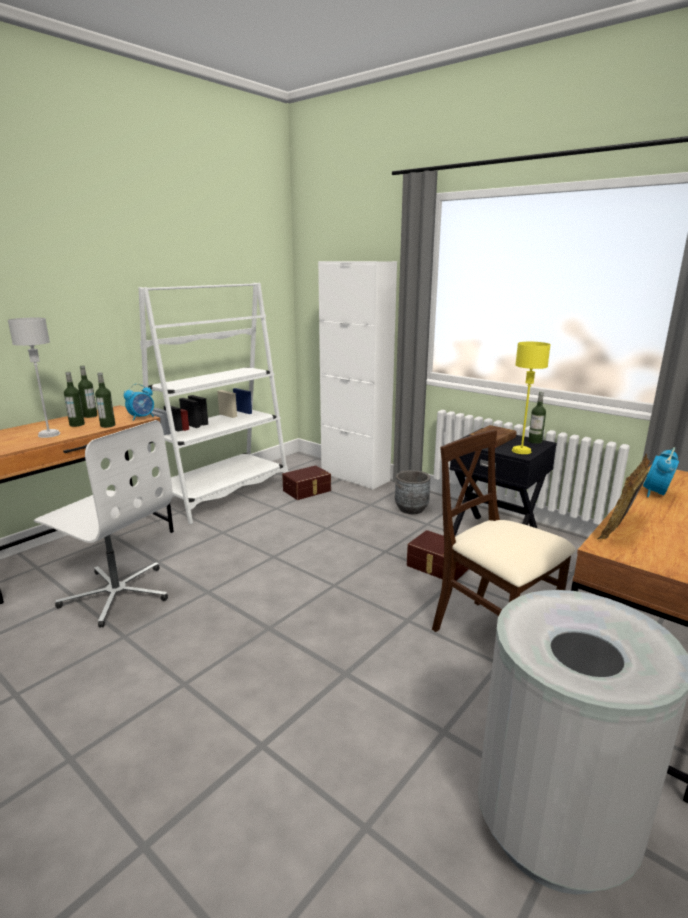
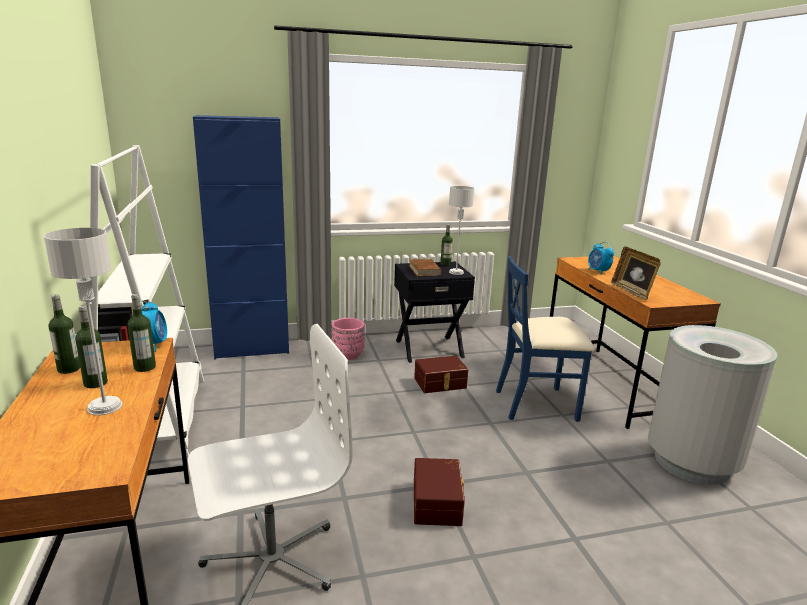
camera: 55 degrees left, 0 degrees up
(307, 491) = (236, 379): brown storage box -> brown storage box (438, 502)
(355, 477) = (252, 349): white cabinet -> blue cabinet
(411, 509) = (348, 355): grey planter -> pink planter
(493, 637) = (536, 404): beige chair -> blue chair
(521, 451) = (456, 272): yellow table lamp -> grey table lamp

